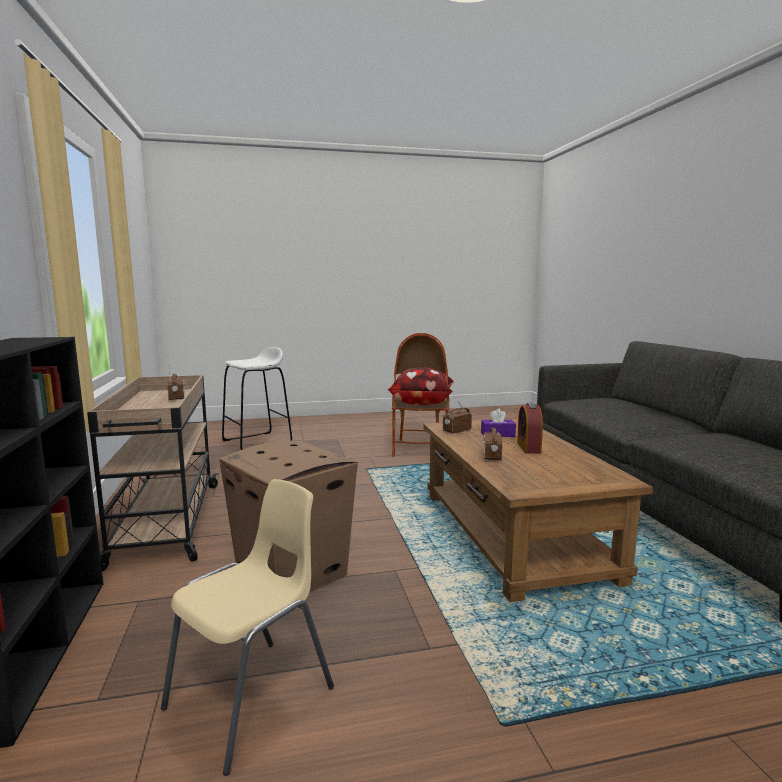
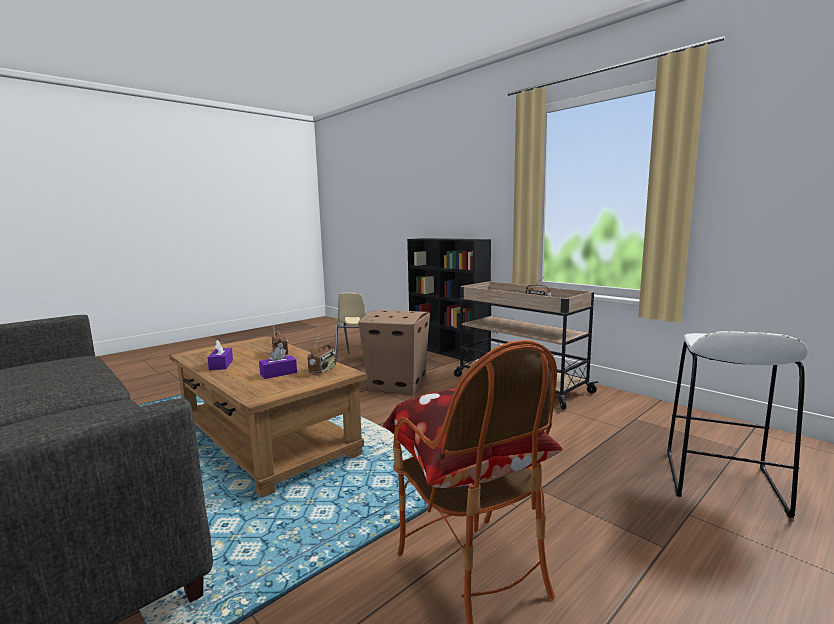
camera: 150 degrees right, 0 degrees up
(528, 447) = (248, 365): alarm clock -> none
(560, 453) = (221, 365): none -> purple tissue box

